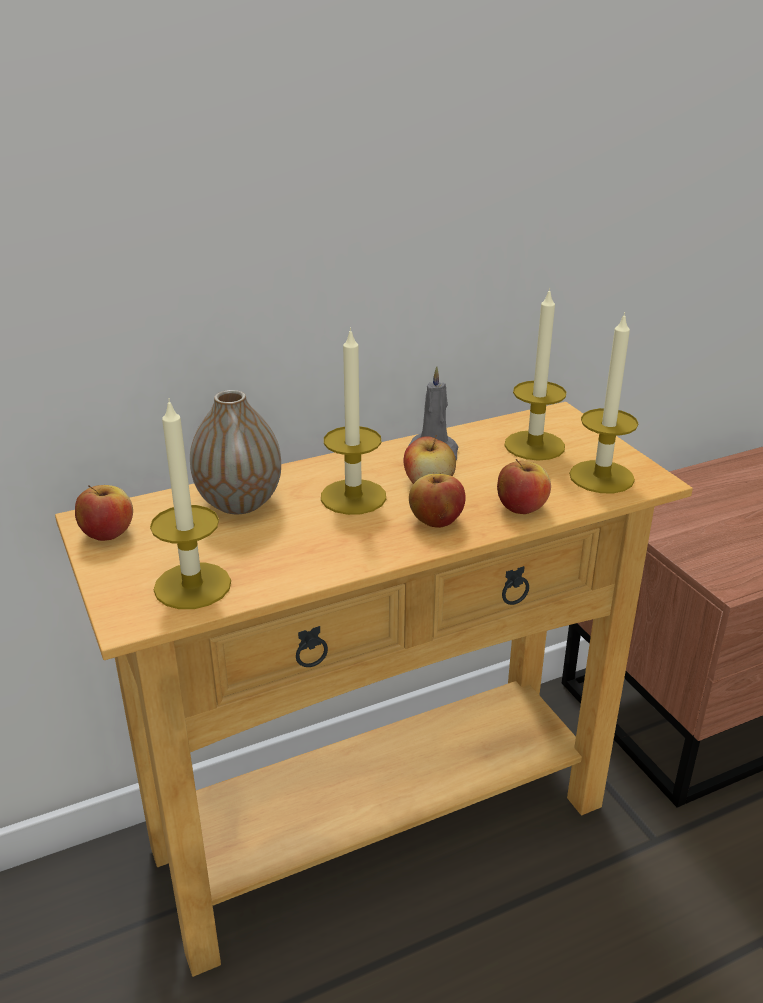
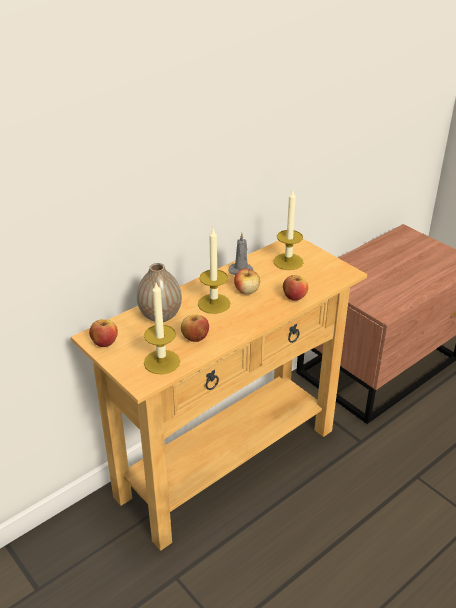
camera: 15 degrees left, 5 degrees up
(436, 521) = (258, 310): apple -> apple (195, 337)
(601, 477) = (325, 274): candle -> none

